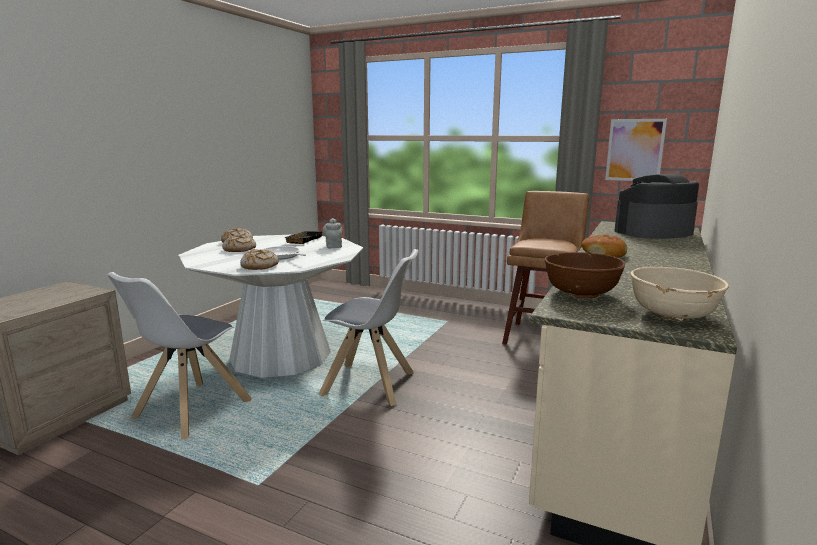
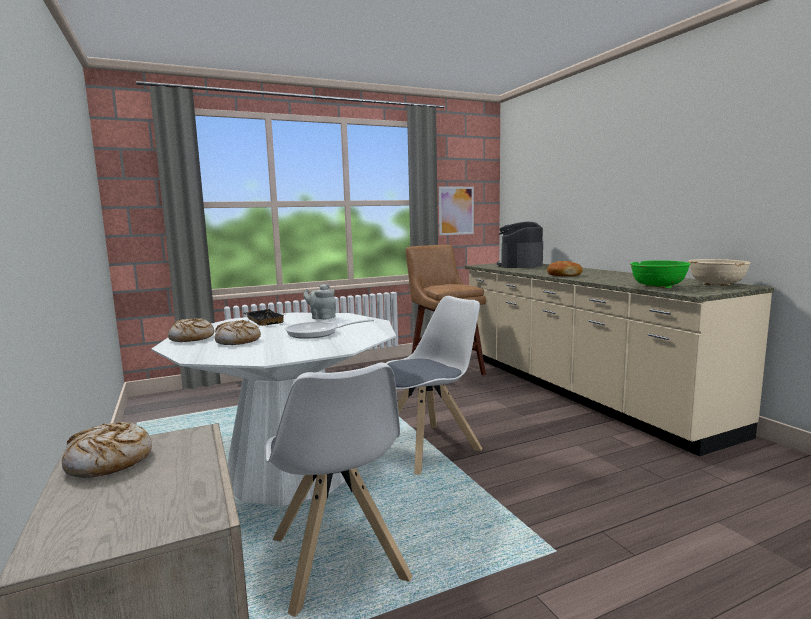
camera: 50 degrees left, 5 degrees down
(259, 266) = (342, 343): bread -> bread (109, 461)
(581, 293) = (658, 287): brown bowl -> green bowl

